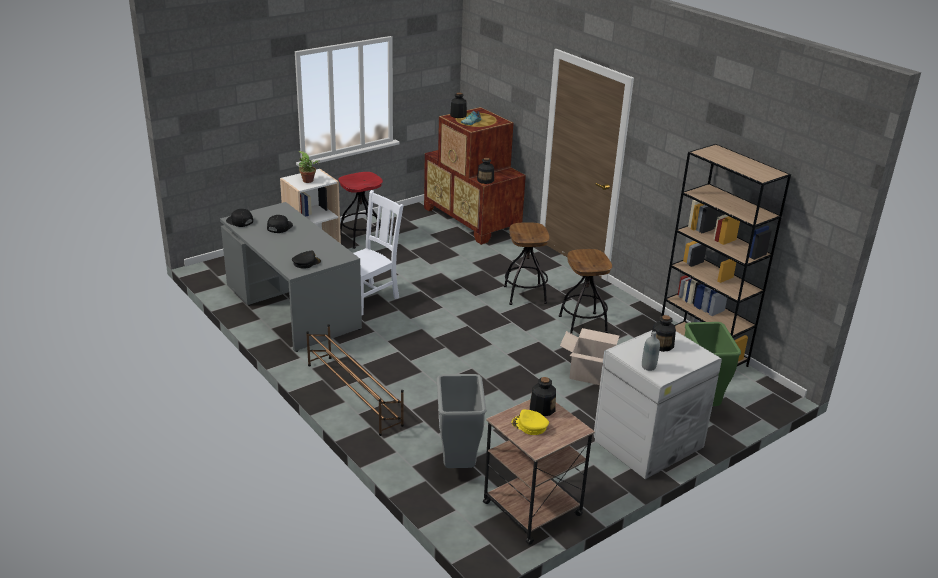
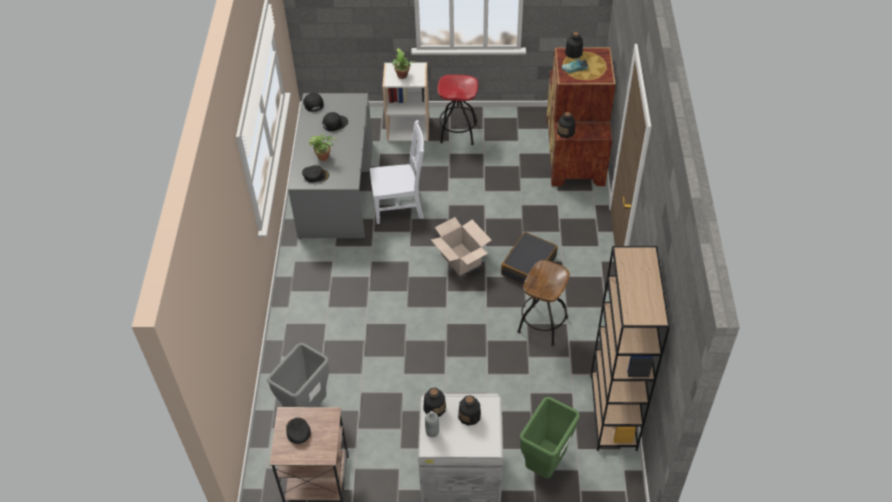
camera: 40 degrees right, 20 degrees up
(298, 249) = (325, 157): none -> potted plant
(353, 394) = (300, 302): brown shoe rack -> none
(525, 294) = (528, 265): brown stool -> black suitcase
(529, 425) = (298, 431): yellow cap -> black cap
(542, 408) = (323, 421): bottle -> bottle (434, 408)
(591, 374) = (490, 382): cardboard box -> cardboard box (460, 259)

